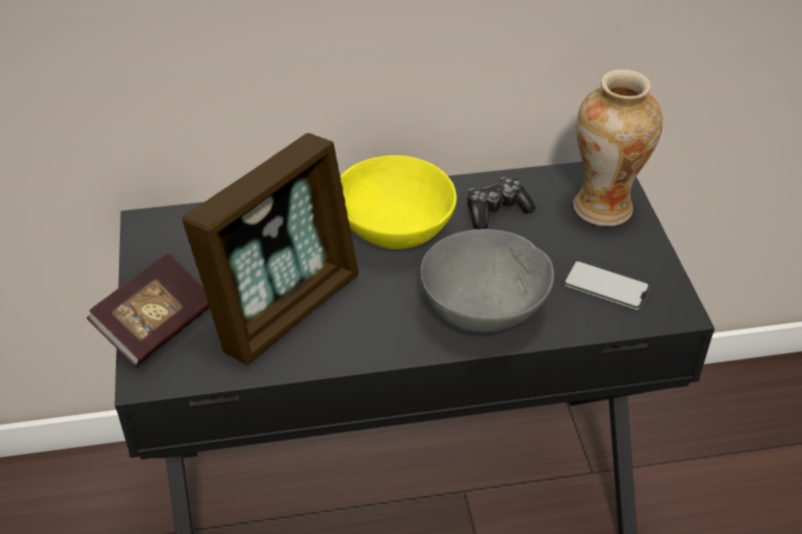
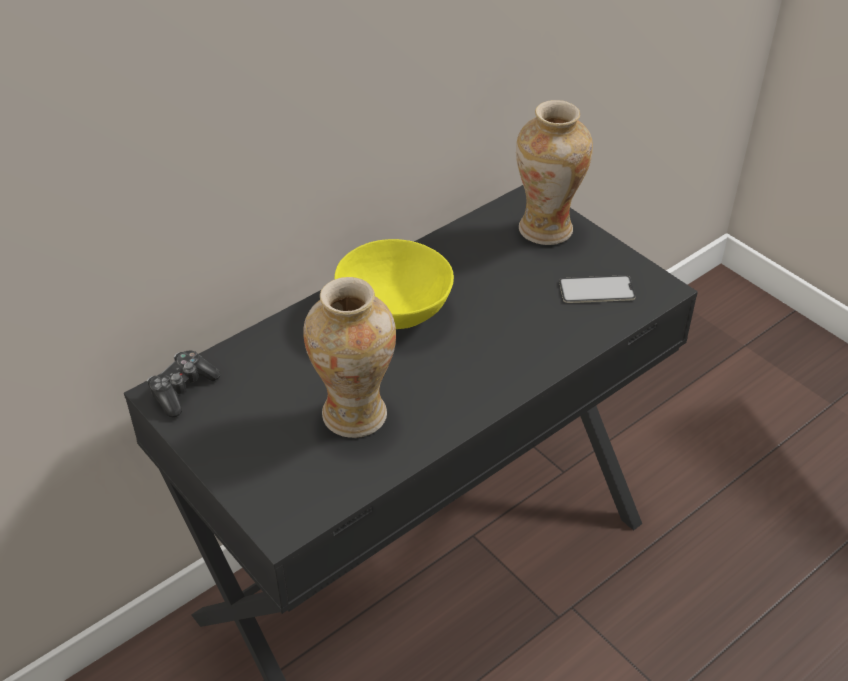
camera: 30 degrees left, 0 degrees up
(156, 325) = (252, 479): book -> none
(284, 307) = (355, 415): picture frame -> vase
(483, 309) = (520, 347): grey bowl -> none
(496, 211) = (465, 263): game controller -> game controller (182, 389)

